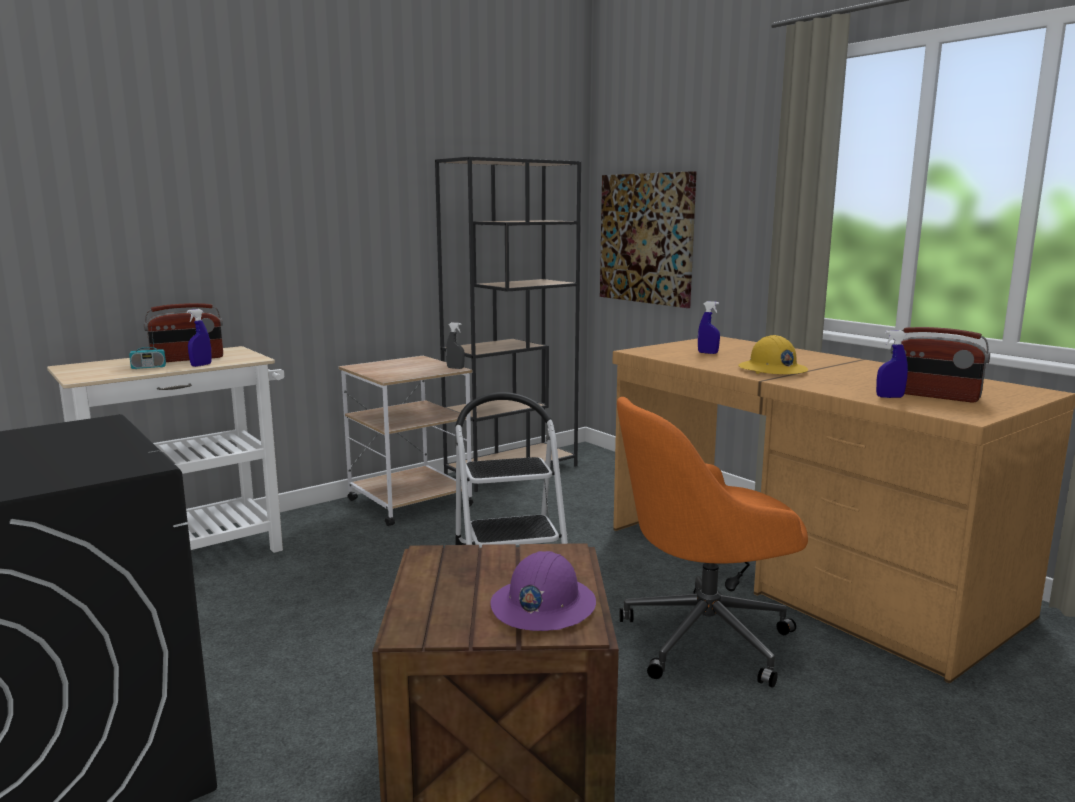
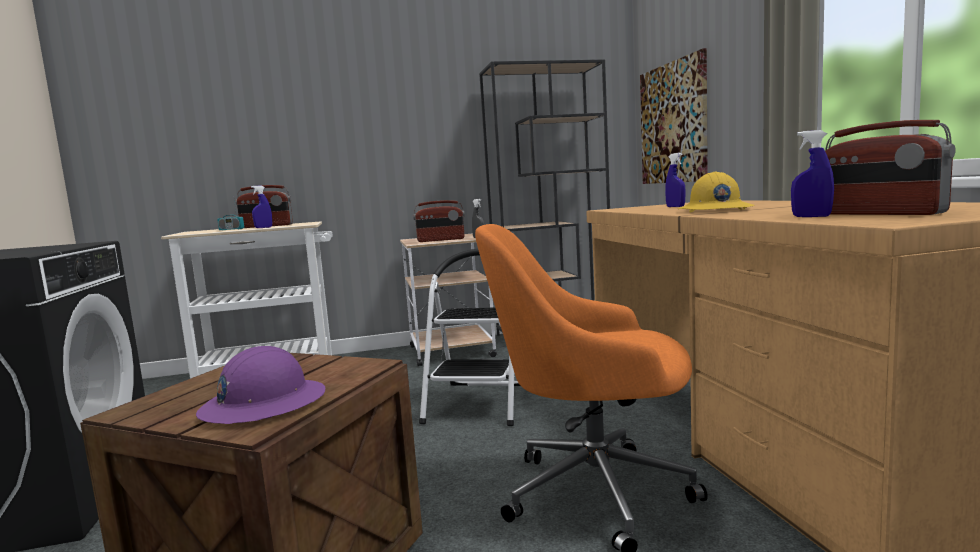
camera: 25 degrees right, 5 degrees down
(409, 371) = (441, 240): none -> radio

